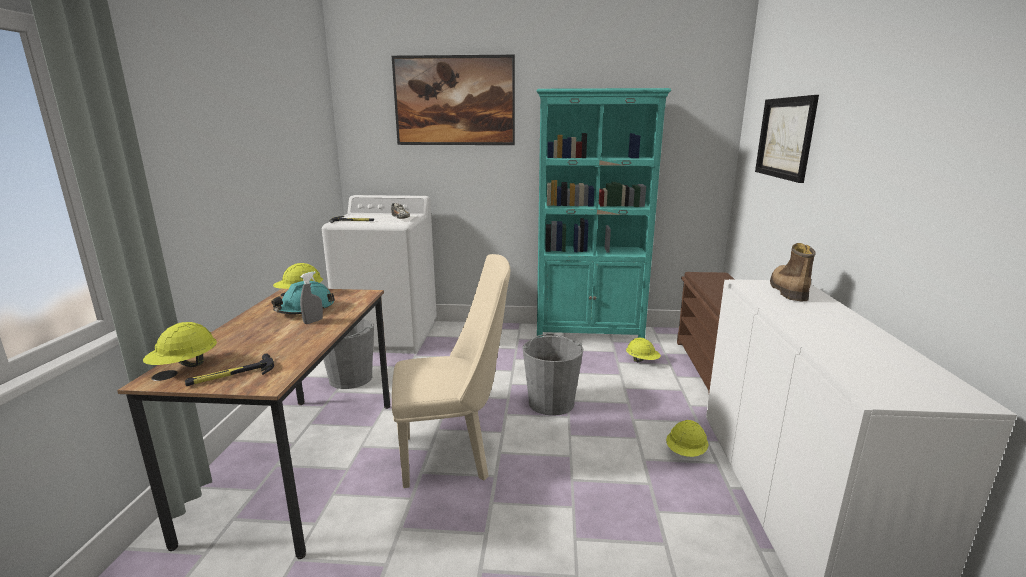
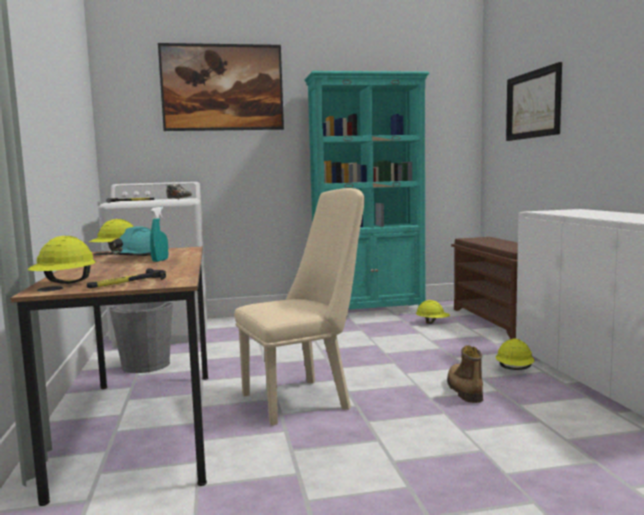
camera: 15 degrees left, 10 degrees down
(313, 321) = (160, 260): grey spray bottle -> turquoise spray bottle
(551, 402) = (370, 356): grey bucket -> none
(787, 290) = (574, 211): boot -> boot (463, 390)

